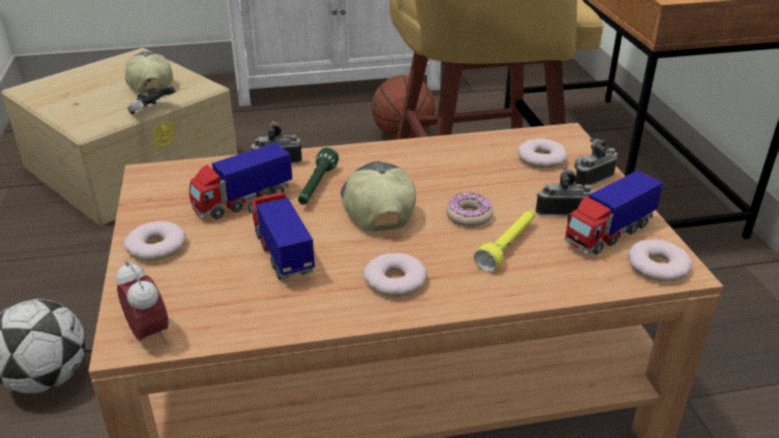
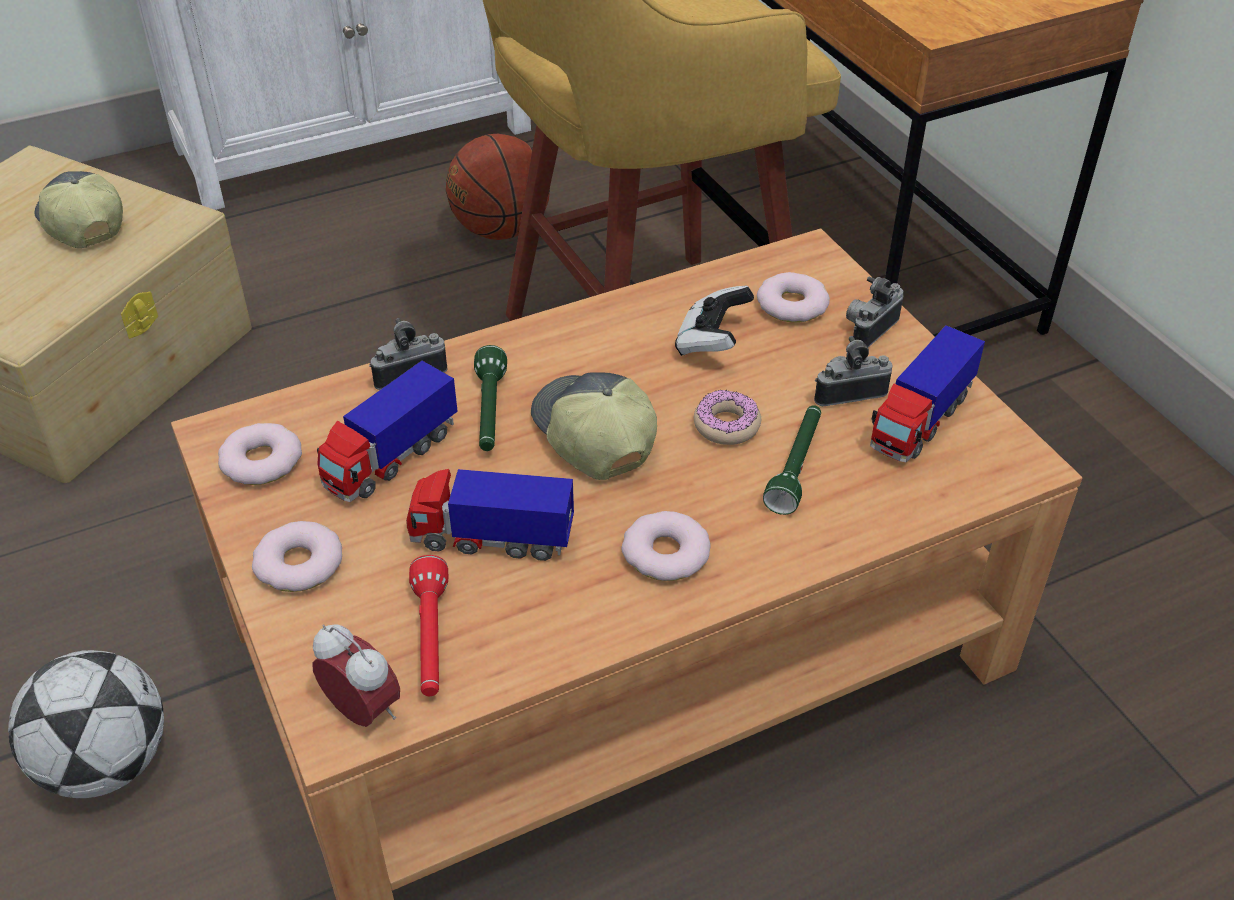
camera: 15 degrees left, 10 degrees up
(152, 111) = (115, 281): game controller -> game controller (712, 341)
(214, 302) = (431, 639): none -> red flashlight
(282, 253) = (491, 539): toy truck -> toy truck turned 45 degrees counterclockwise
(508, 246) = (796, 467): yellow flashlight -> green flashlight
(657, 266) = (995, 462): donut -> donut (261, 461)

